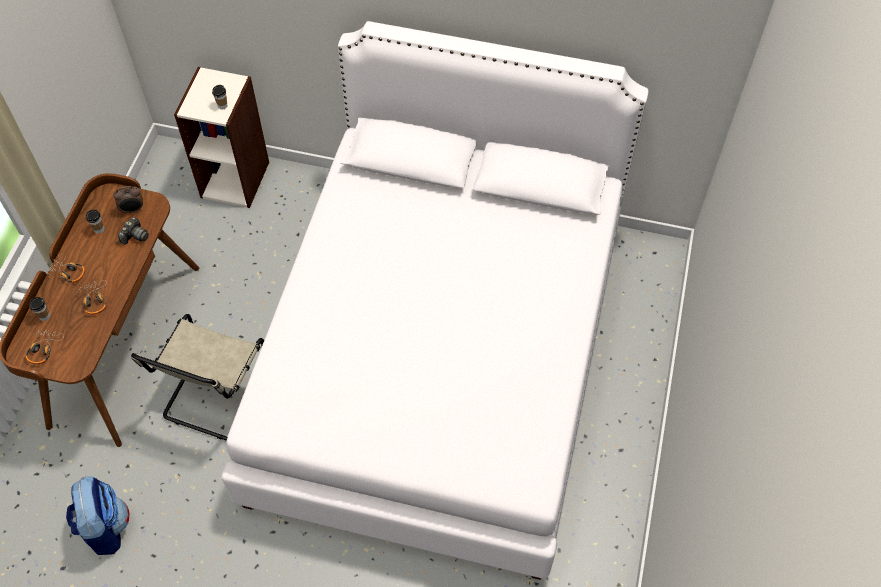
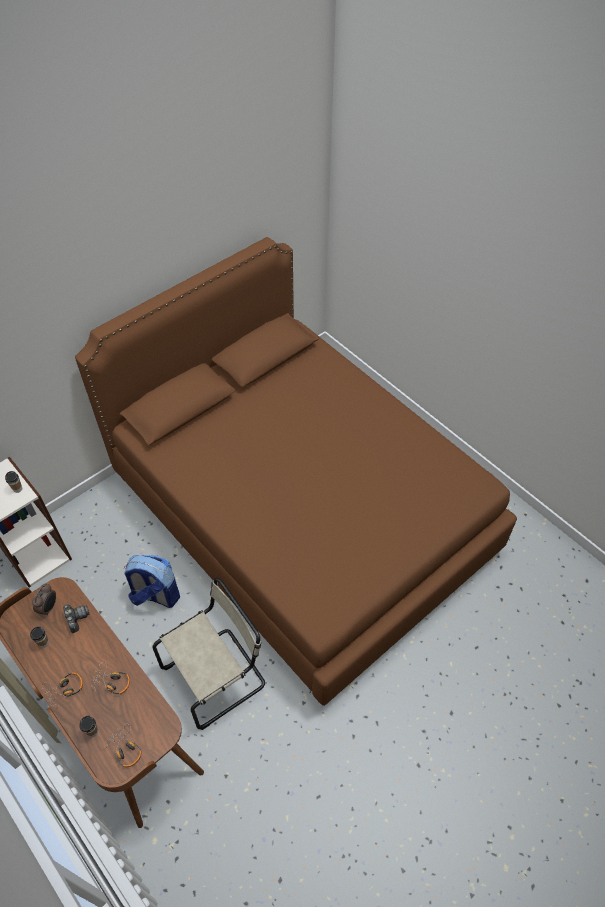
camera: 55 degrees left, 5 degrees down
(105, 527) = (267, 823): backpack -> backpack (155, 595)
(215, 398) = (217, 675): beige chair -> beige chair turned 90 degrees counterclockwise
(440, 359) = (301, 514): white bed -> brown bed

